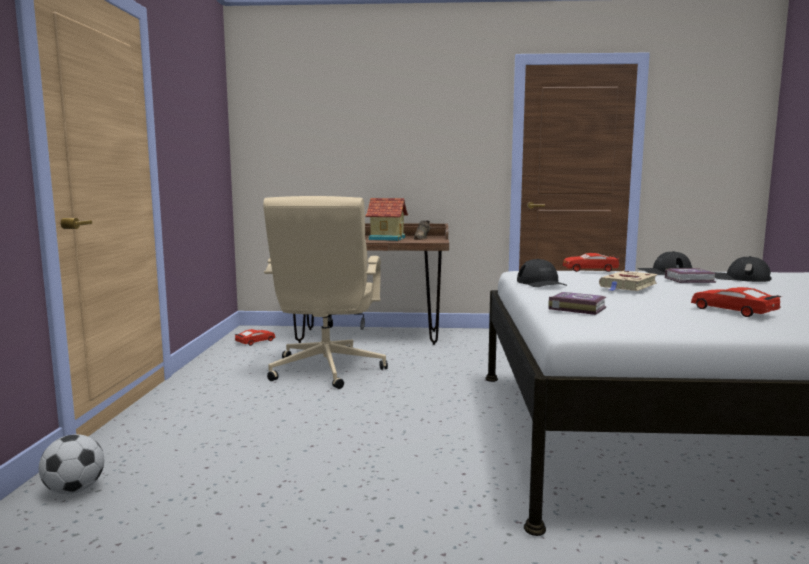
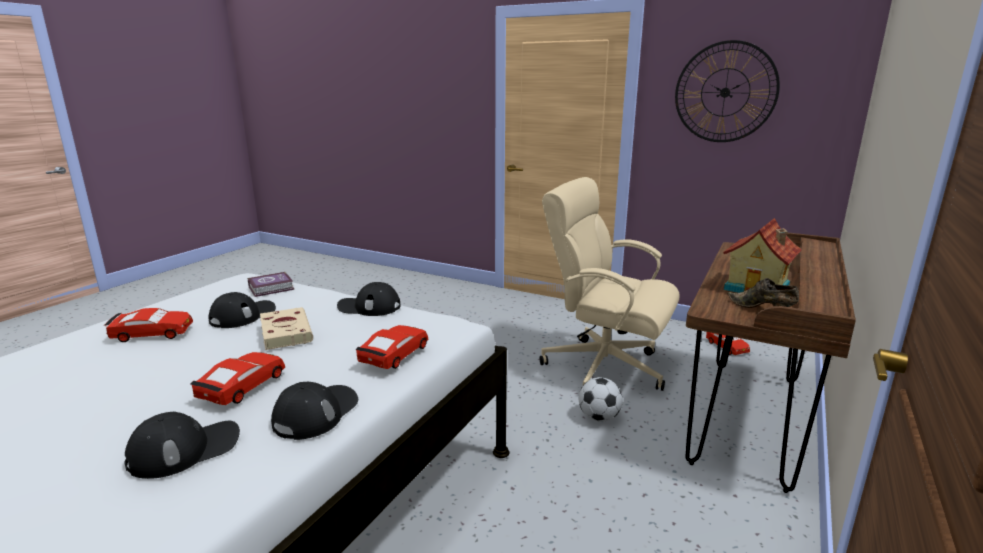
camera: 115 degrees right, 10 degrees up
(75, 490) = (449, 288): football -> football (599, 417)
(191, 122) = (725, 92): none -> wall clock
(639, 302) = (243, 315): none -> black cap
(691, 280) = (242, 386): book -> red toy car

